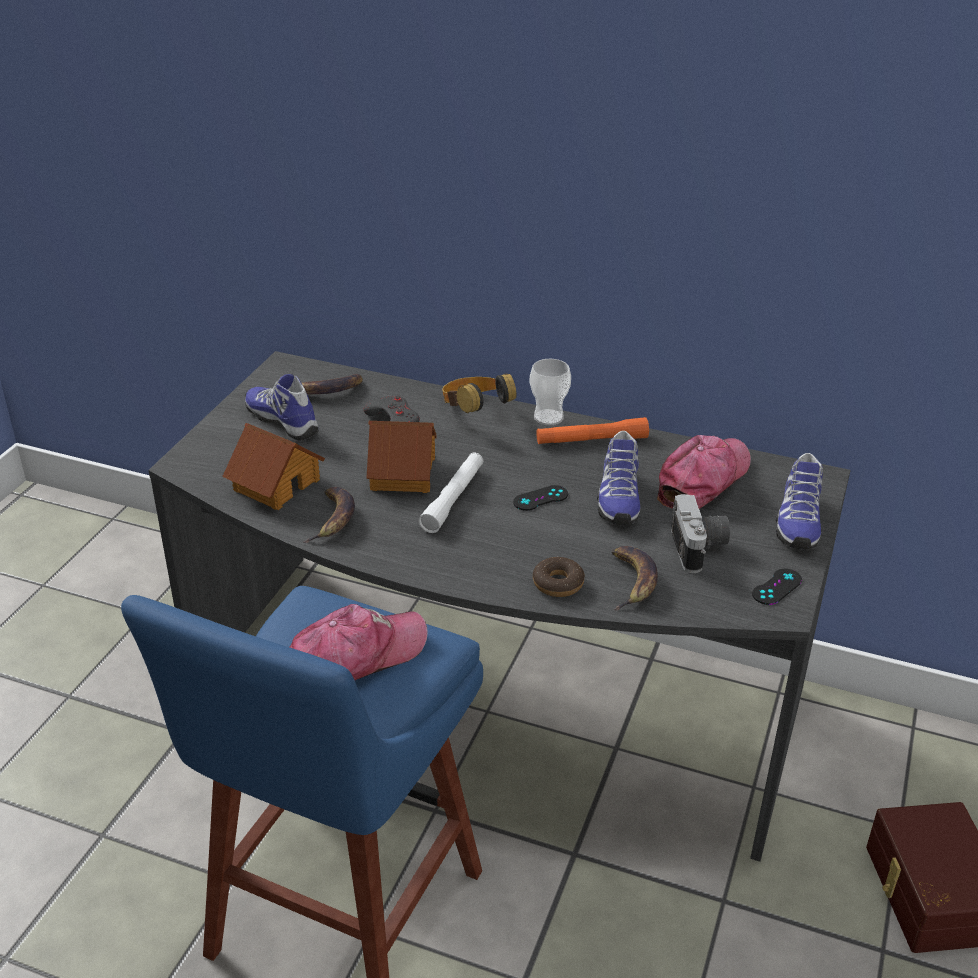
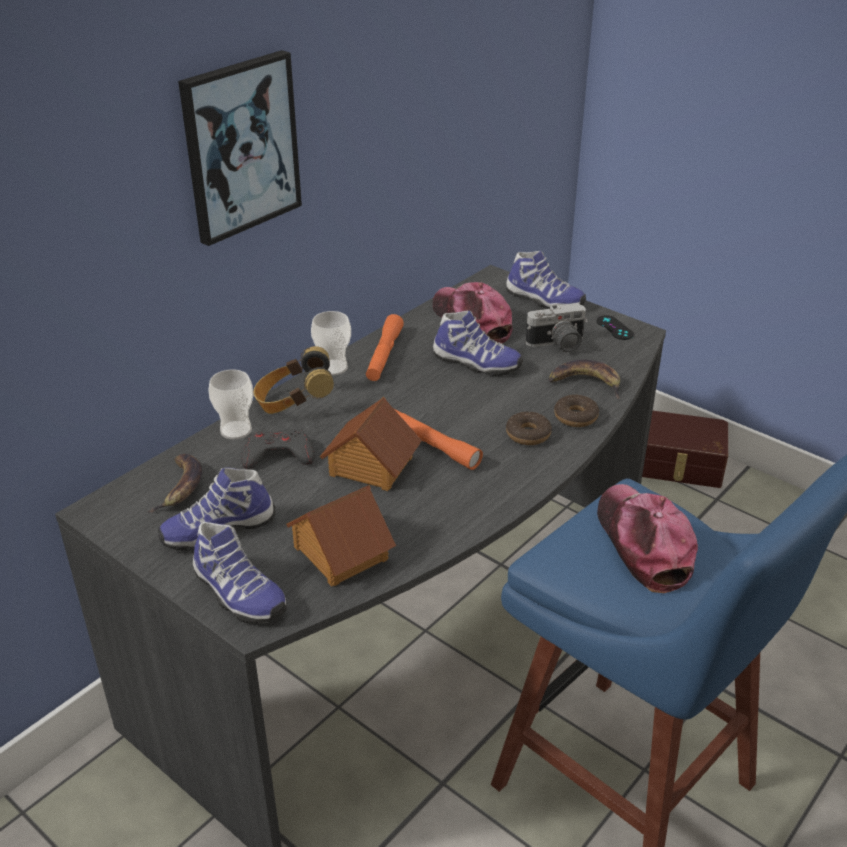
camera: 70 degrees left, 0 degrees up
(210, 449) = (237, 594): none -> shoe
(333, 519) = (424, 523): banana -> none
(418, 394) = (236, 430): none -> cup
(453, 499) = (430, 445): white flashlight -> orange flashlight
(502, 157) = (240, 146): none -> picture
(505, 556) = (528, 434): none -> donut
(540, 498) = (455, 399): black game controller -> none
(700, 549) = (557, 345): camera -> camera turned 150 degrees clockwise

